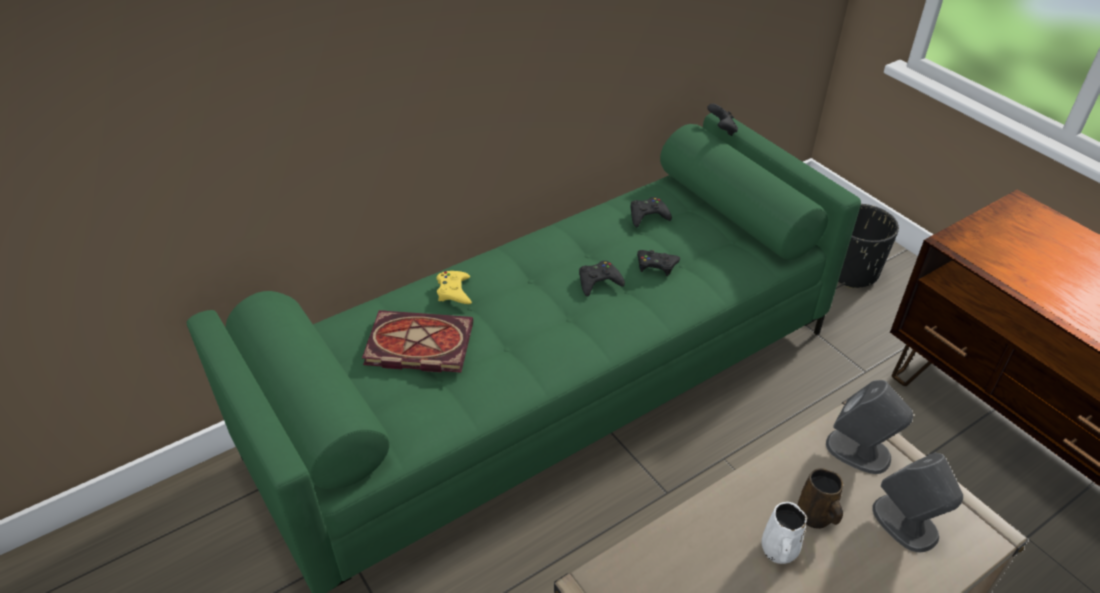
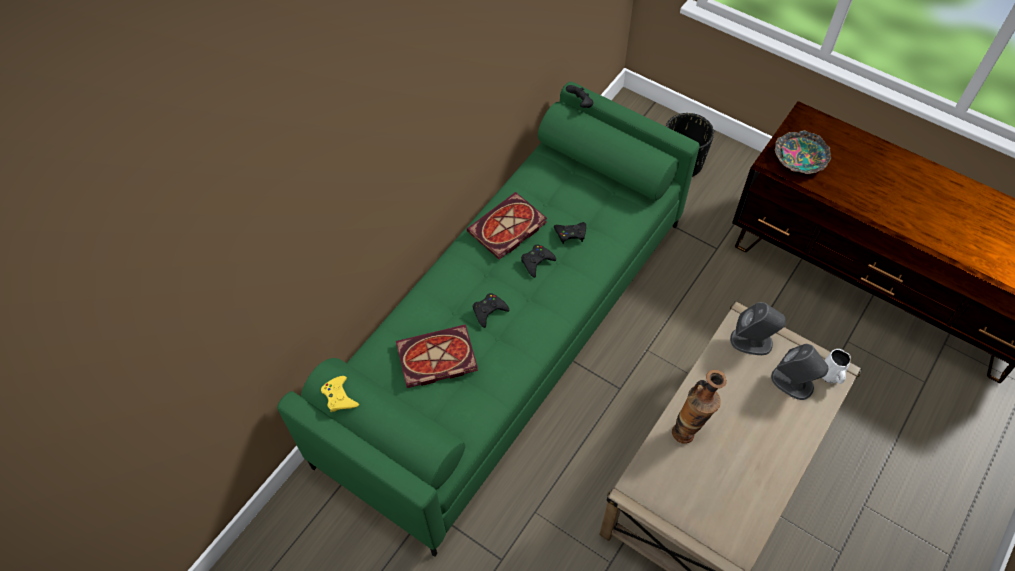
camera: 20 degrees left, 15 degrees up
(454, 291) = (438, 304): yellow game controller -> yellow game controller (339, 397)
(579, 241) = (507, 229): none -> book
(648, 216) = (546, 189): black game controller -> black game controller (489, 311)
(717, 535) = (689, 430): none -> vase
(779, 551) = (728, 428): white mug -> white mug (830, 376)
(815, 517) = (741, 397): brown mug -> none
(1000, 246) = (799, 158): none -> bowl

